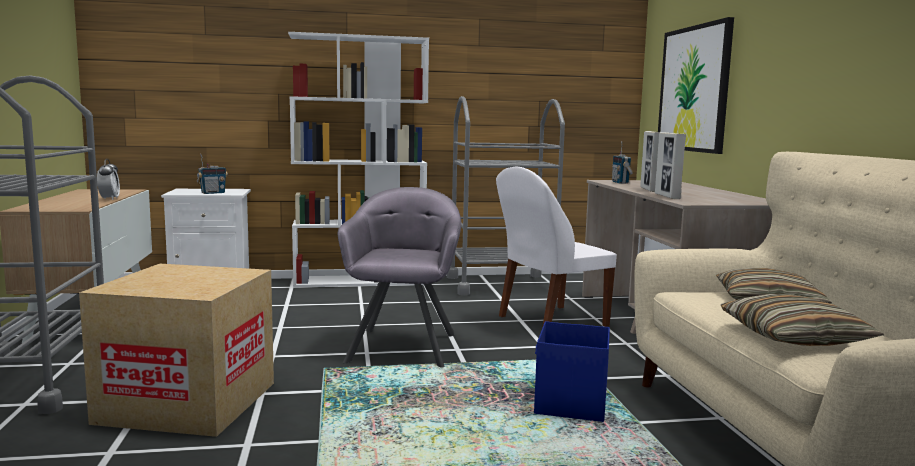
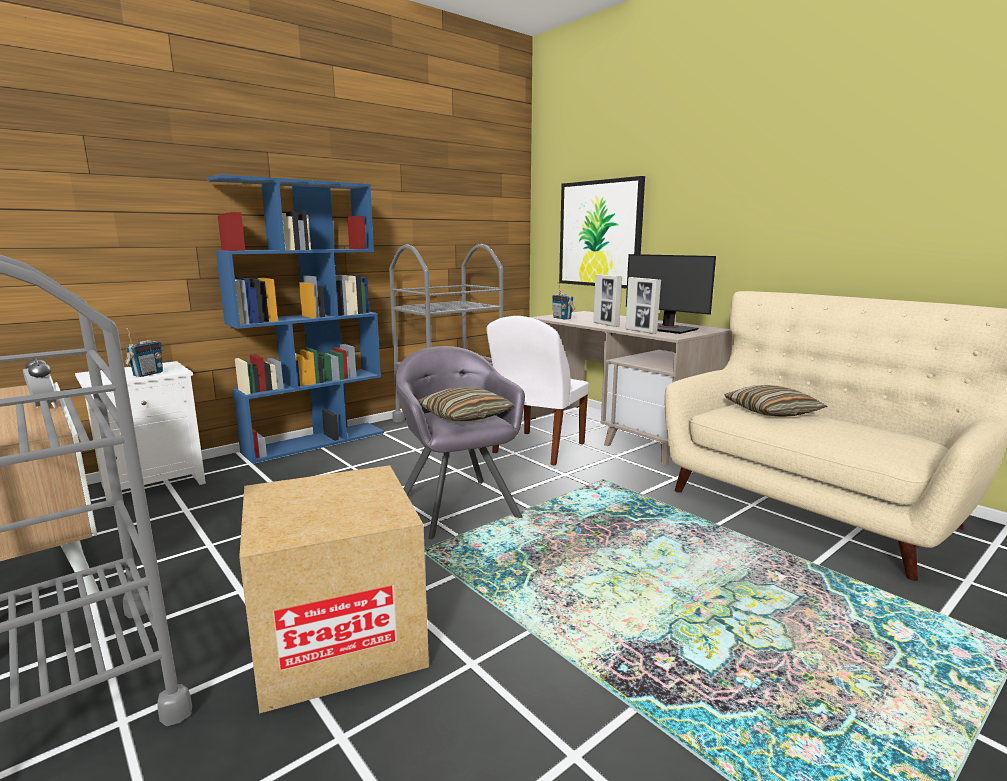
camera: 30 degrees left, 5 degrees up
(360, 281) = (315, 442): white bookcase -> blue bookcase
(570, 405) = (657, 524): blue storage box -> none
(708, 197) = (666, 329): none -> monitor
(793, 337) = (845, 439): pillow -> pillow (465, 416)

